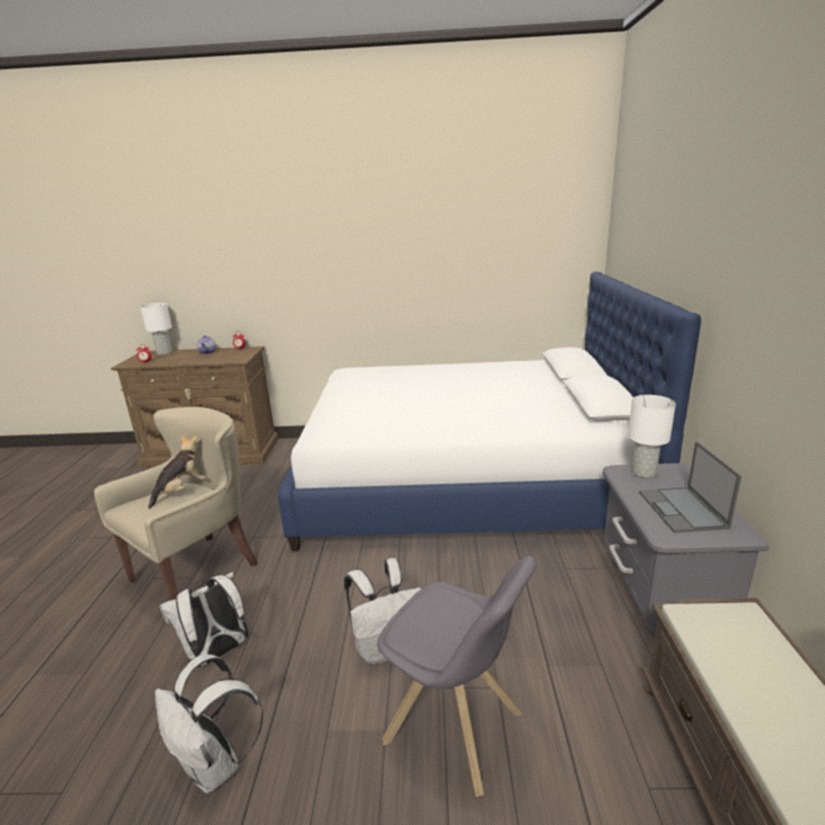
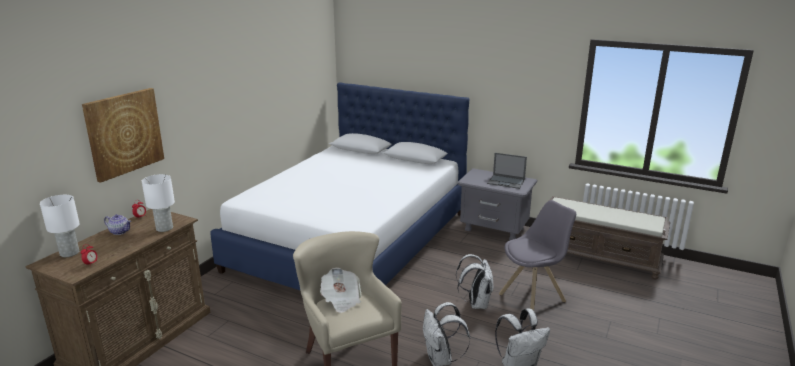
camera: 65 degrees left, 0 degrees up
(181, 491) = (341, 300): plush toy -> newspaper
(235, 266) = (124, 133): none -> picture
(643, 472) = (472, 177): white table lamp -> white table lamp (164, 228)

